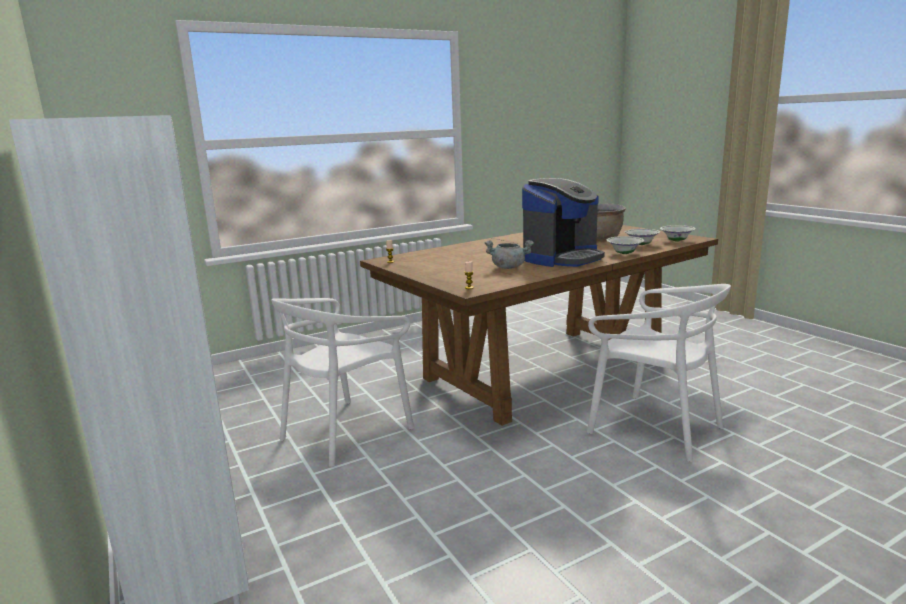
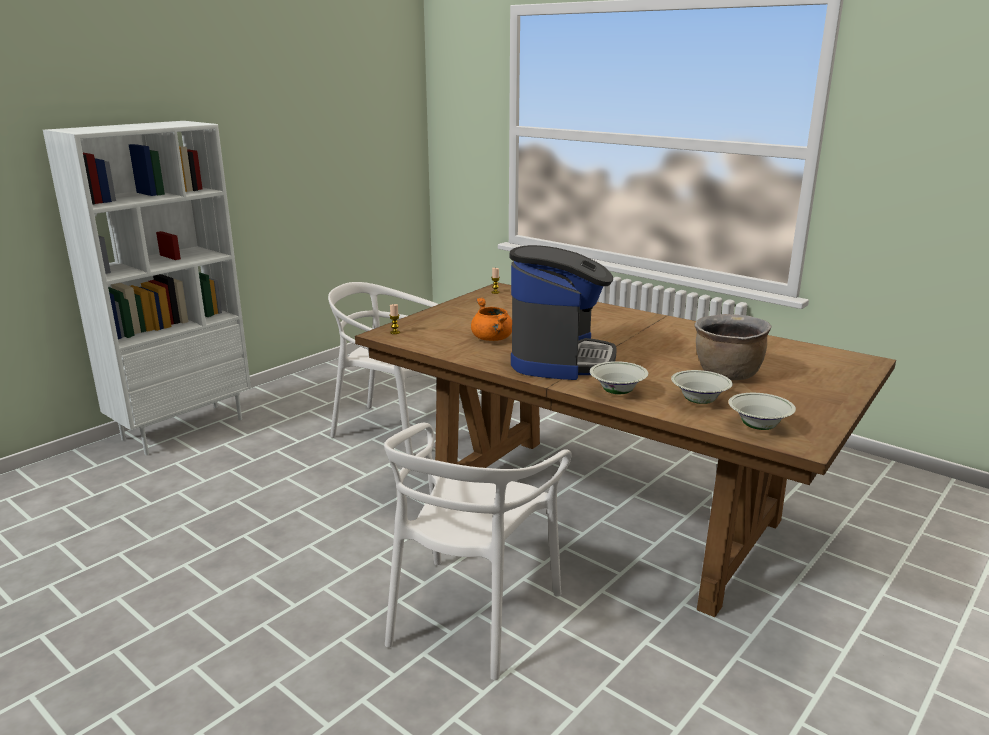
camera: 70 degrees right, 5 degrees up
(508, 267) = (493, 339): grey cooking pot -> orange cooking pot
(562, 258) = (560, 359): coffee machine -> coffee machine turned 105 degrees counterclockwise

